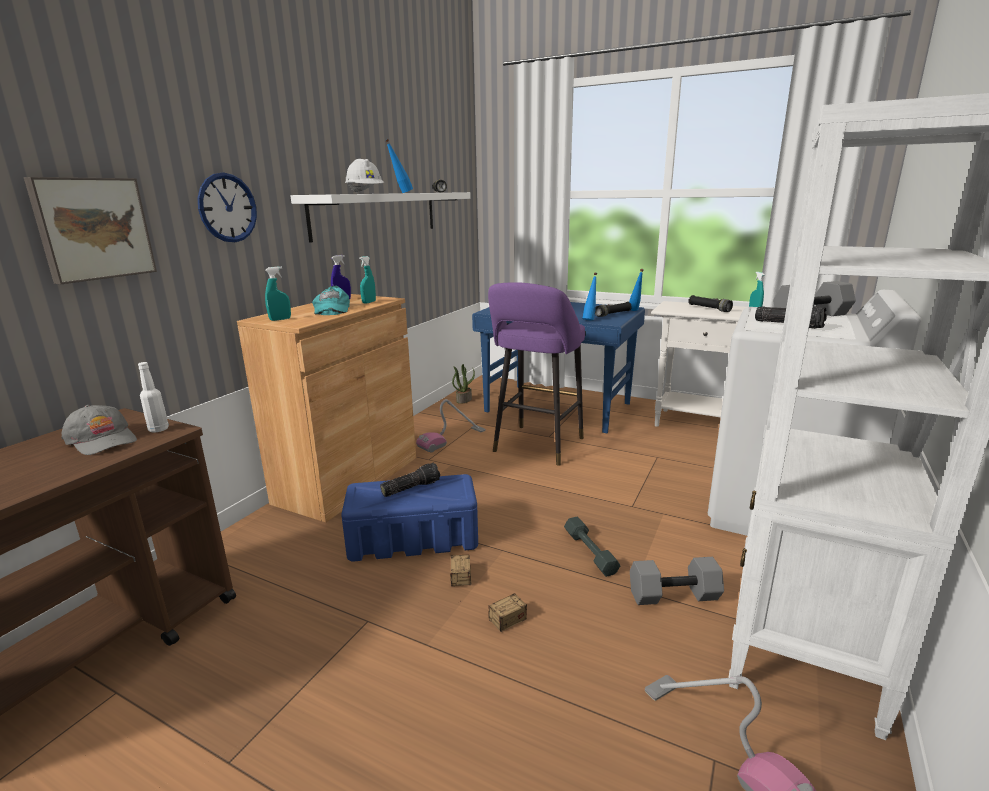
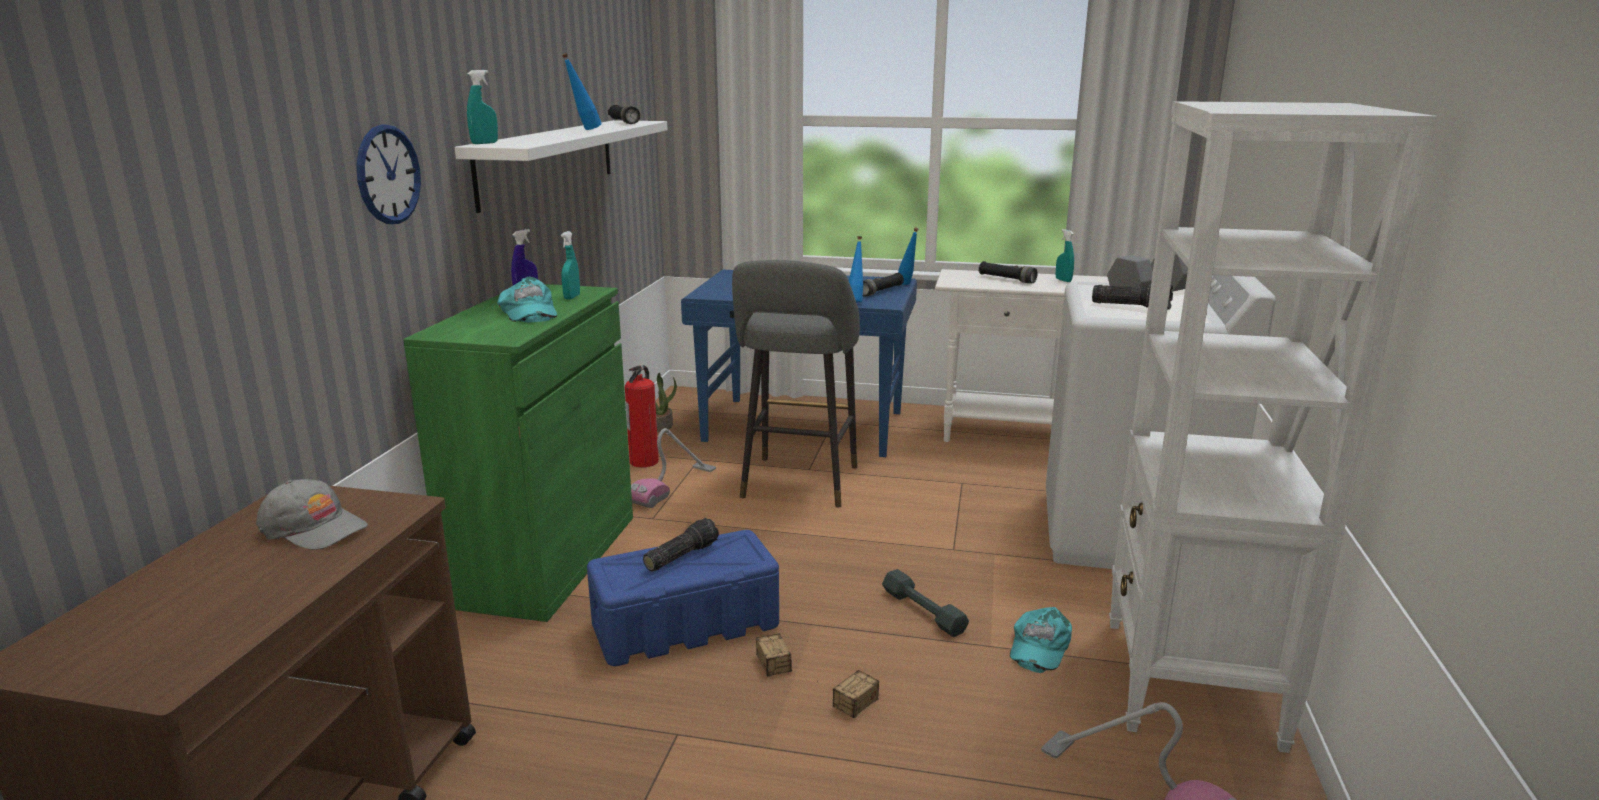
camera: 15 degrees left, 0 degrees up
(93, 229) = (248, 225): picture -> none
(158, 429) = (383, 506): white bottle -> none
(280, 319) = (471, 333): turquoise spray bottle -> turquoise spray bottle (484, 143)
(348, 479) = (546, 559): brown cabinet -> green cabinet
(365, 193) = (553, 138): white hard hat -> none
(442, 421) = (644, 461): none -> fire extinguisher
(536, 447) = (798, 485): purple stool -> grey stool
(674, 594) = (1038, 646): grey dumbbell -> turquoise cap

